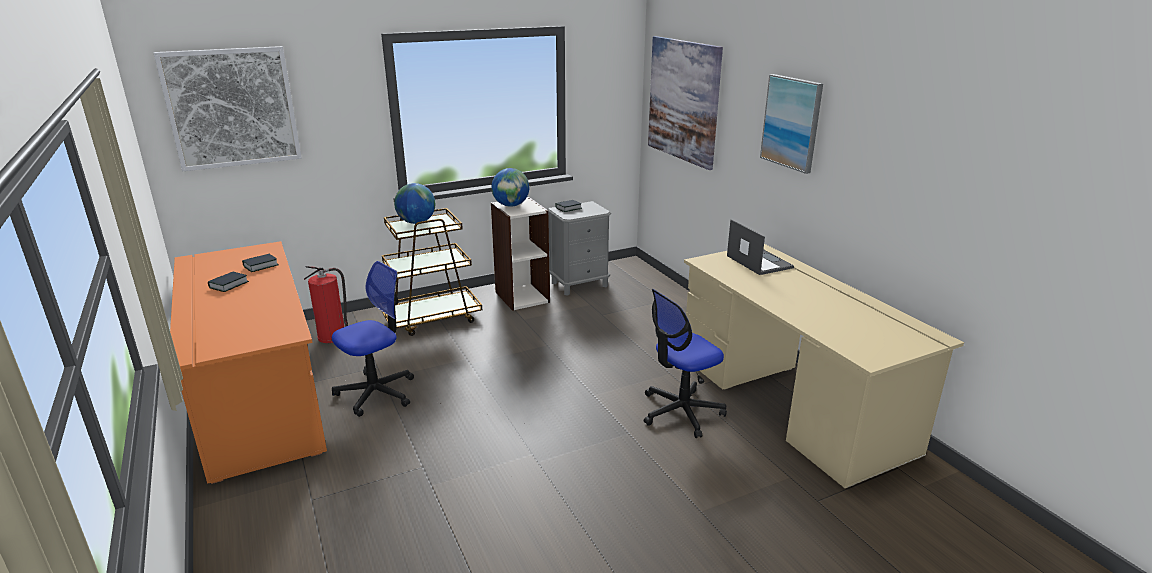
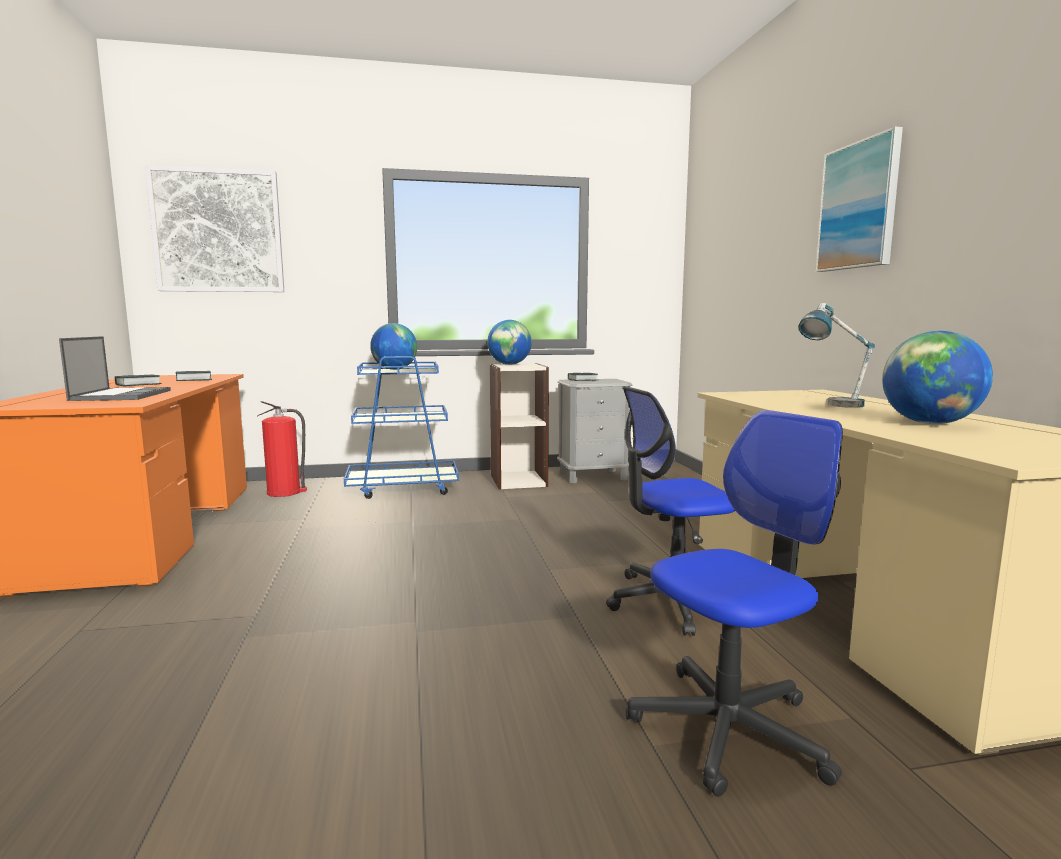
camera: 15 degrees right, 15 degrees down
(376, 393) = (279, 539): office chair -> office chair (729, 729)
(432, 318) = (403, 488): brown cart -> blue cart
(683, 100) = (724, 248): picture -> none
(758, 261) = (810, 396): laptop -> laptop (122, 395)
(775, 281) = (832, 405): none -> table lamp
(831, 310) = (930, 423): none -> globe

